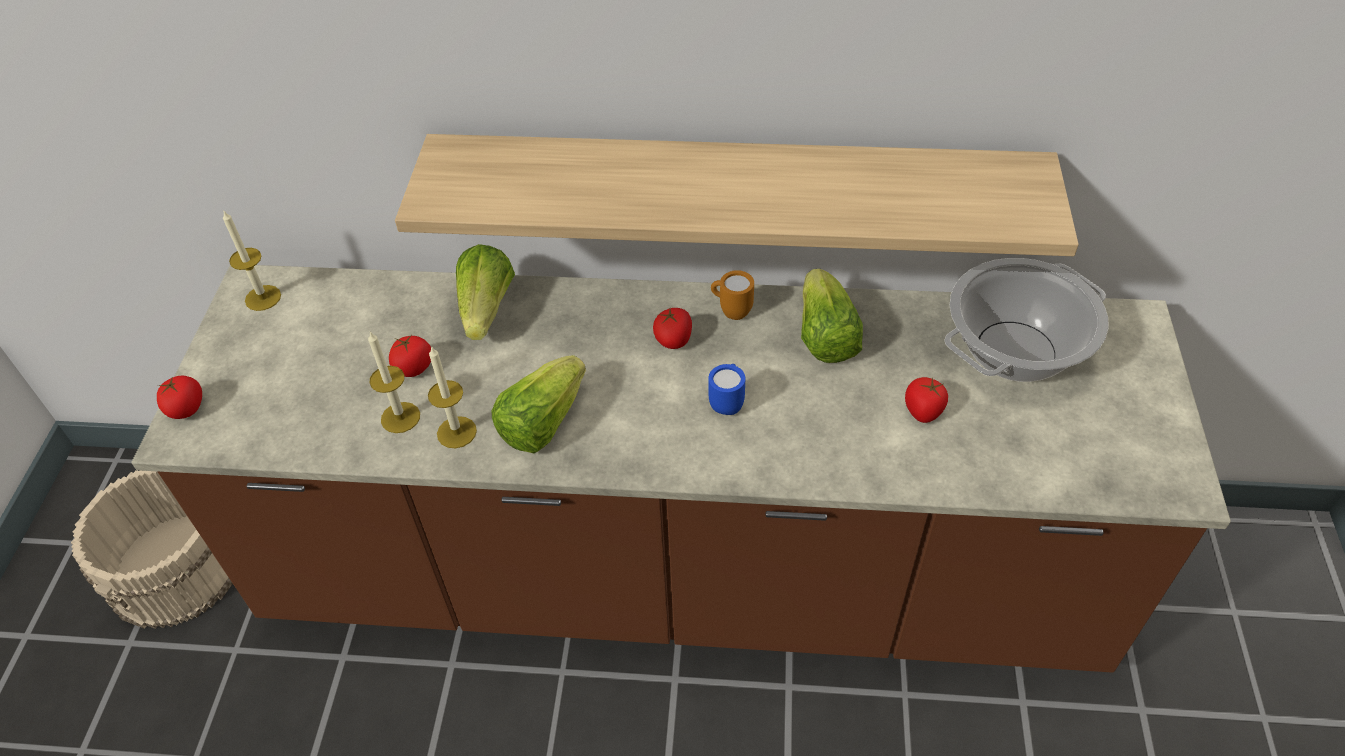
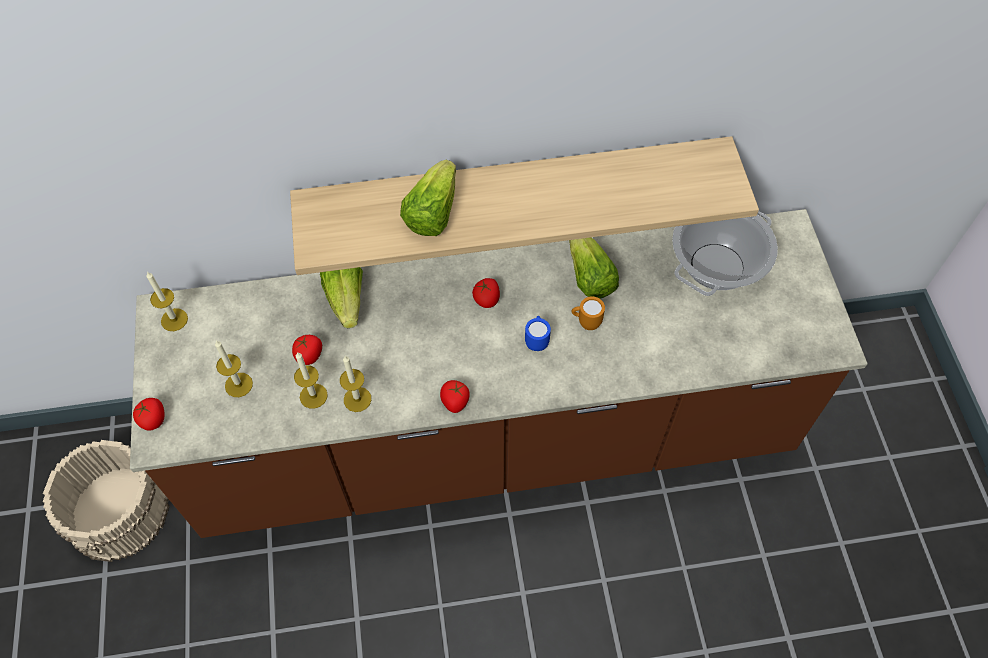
camera: 15 degrees left, 10 degrees up
(310, 387) = (238, 385): none -> candle
(542, 422) = (414, 380): lettuce -> lettuce (432, 213)
(731, 311) = (520, 269): orange mug -> orange mug (586, 322)
(923, 411) = (666, 322): tomato -> tomato (455, 402)

